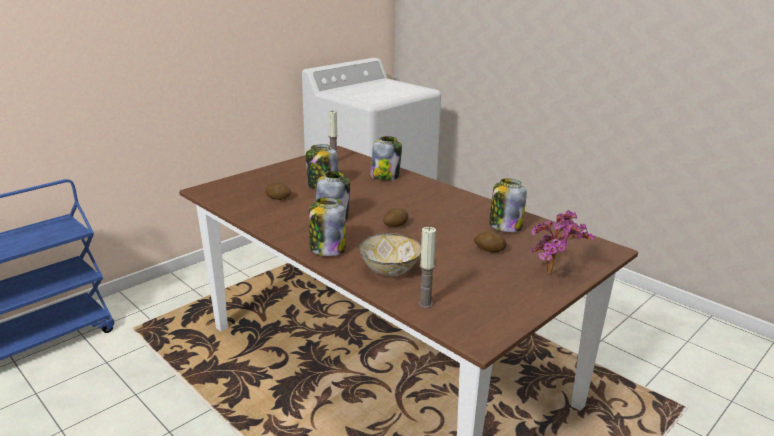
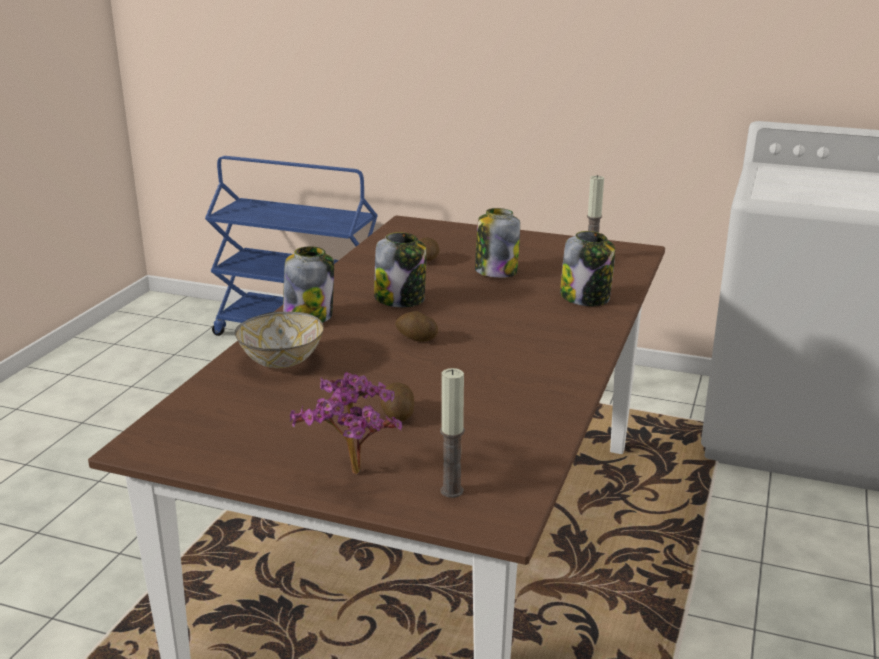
camera: 65 degrees right, 0 degrees up
(425, 304) = (207, 398): candle -> candle (452, 491)
(505, 226) = (498, 414): jar -> none

